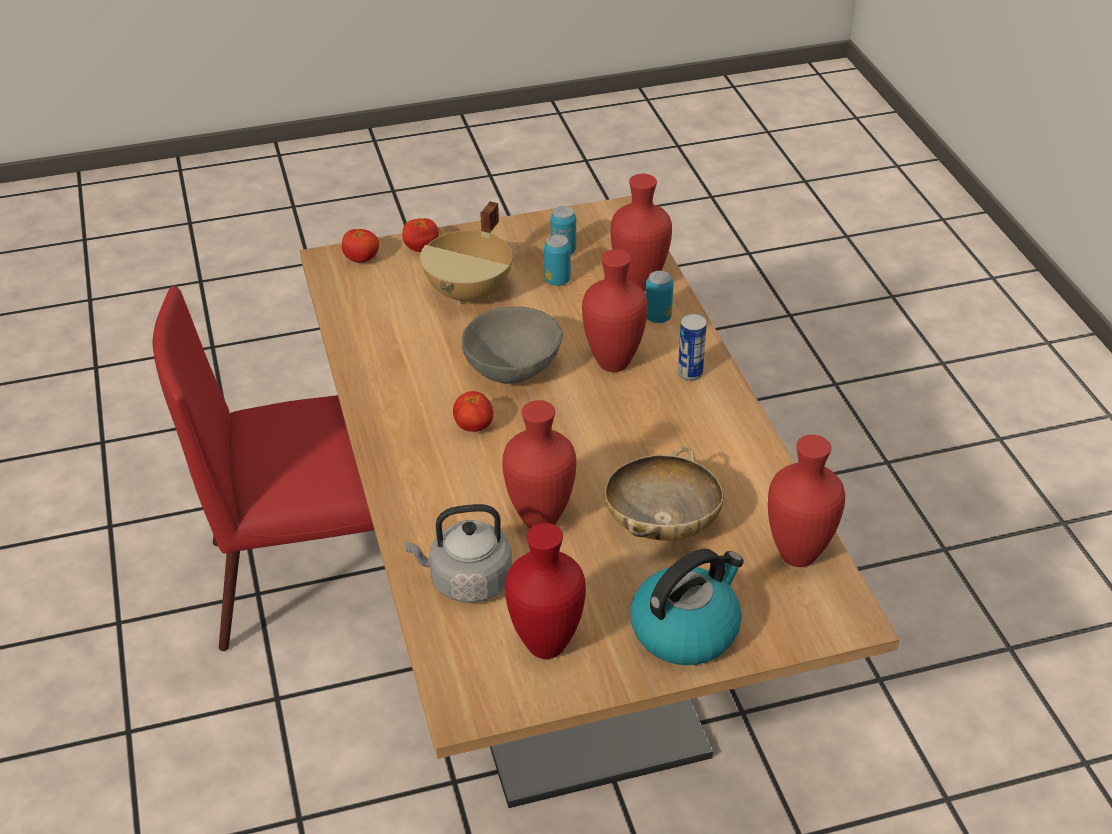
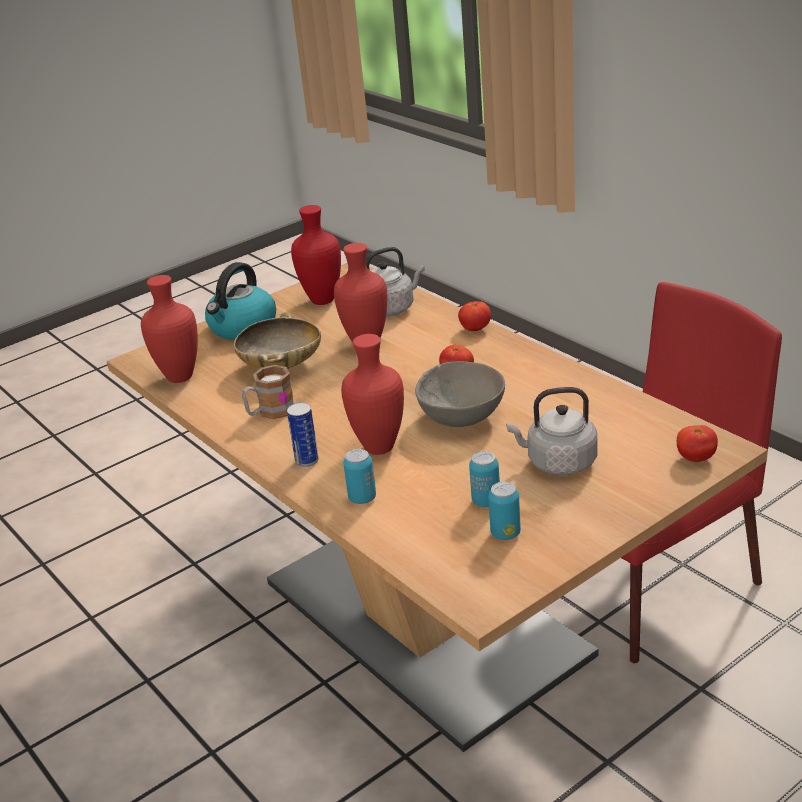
camera: 160 degrees right, 10 degrees down
(421, 248) = (652, 488): tomato -> tomato (475, 329)
(470, 293) = (558, 463): beige cooking pot -> grey kettle
(637, 283) = (403, 525): red vase -> none
(703, 451) = (270, 412): none -> mug

